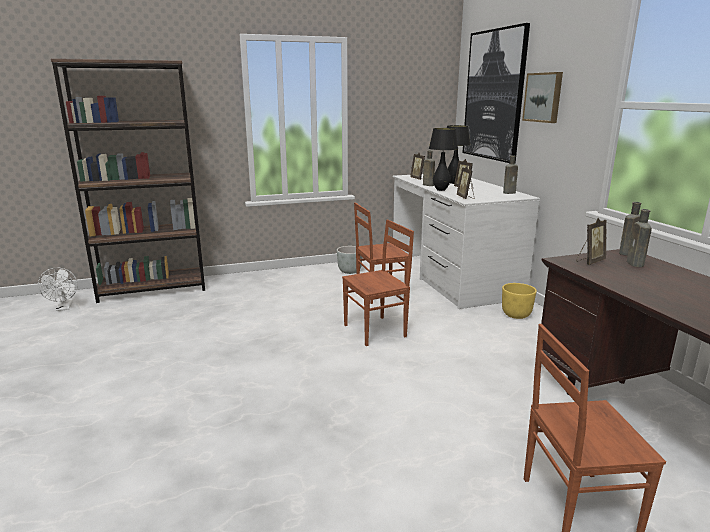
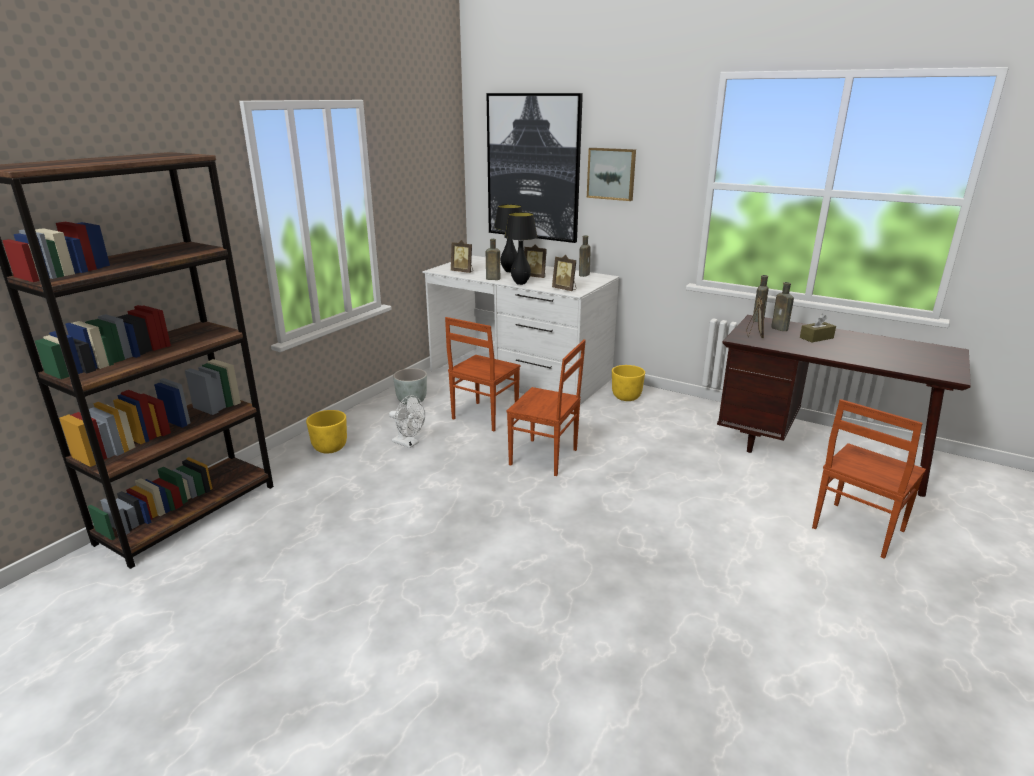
camera: 40 degrees left, 5 degrees up
(64, 308) = (86, 598): white fan -> white fan (409, 443)
(262, 281) = (330, 448): none -> yellow planter
(376, 331) = (544, 458): brown chair -> brown chair turned 90 degrees clockwise
(662, 279) = (816, 338): none -> brown tissue box

